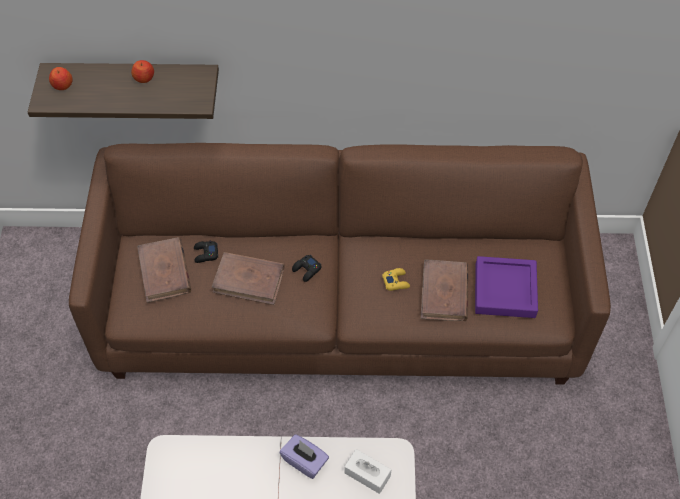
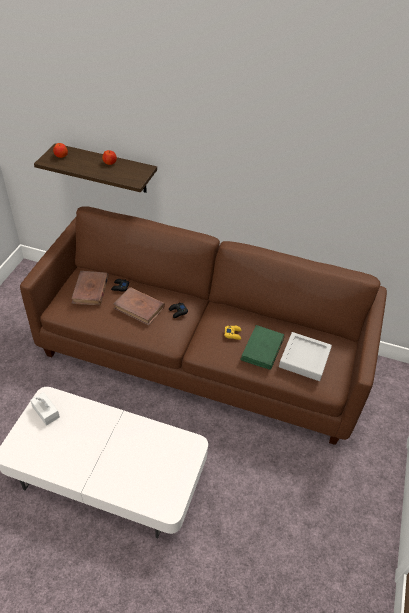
camera: 15 degrees right, 10 degrees down
(305, 461) = (132, 430): purple tissue box -> none
(367, 474) = (170, 451): white tissue box -> white tissue box (46, 412)
(444, 293) = (262, 349): brown book -> green book
(505, 290) = (304, 359): purple tray -> grey tray

